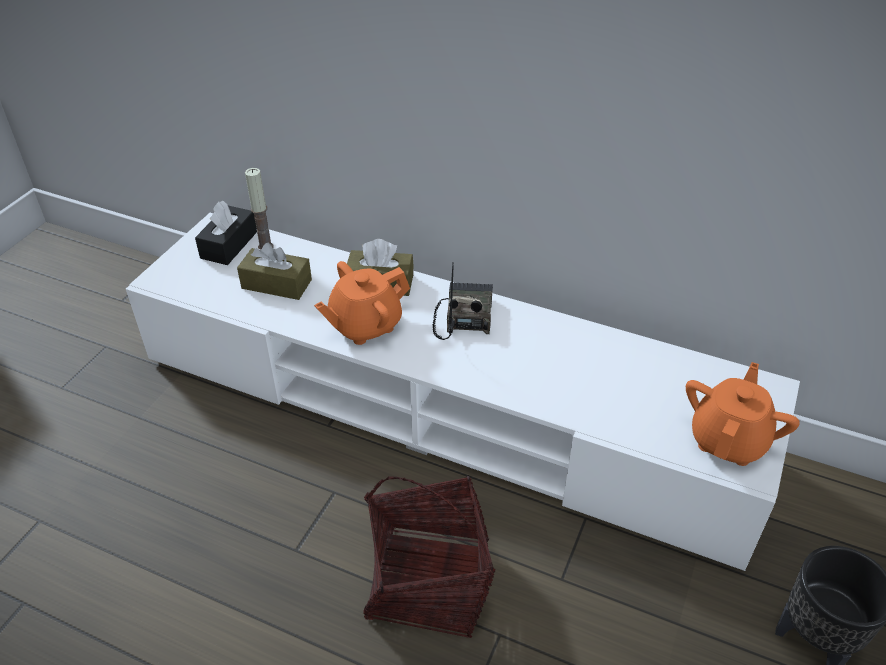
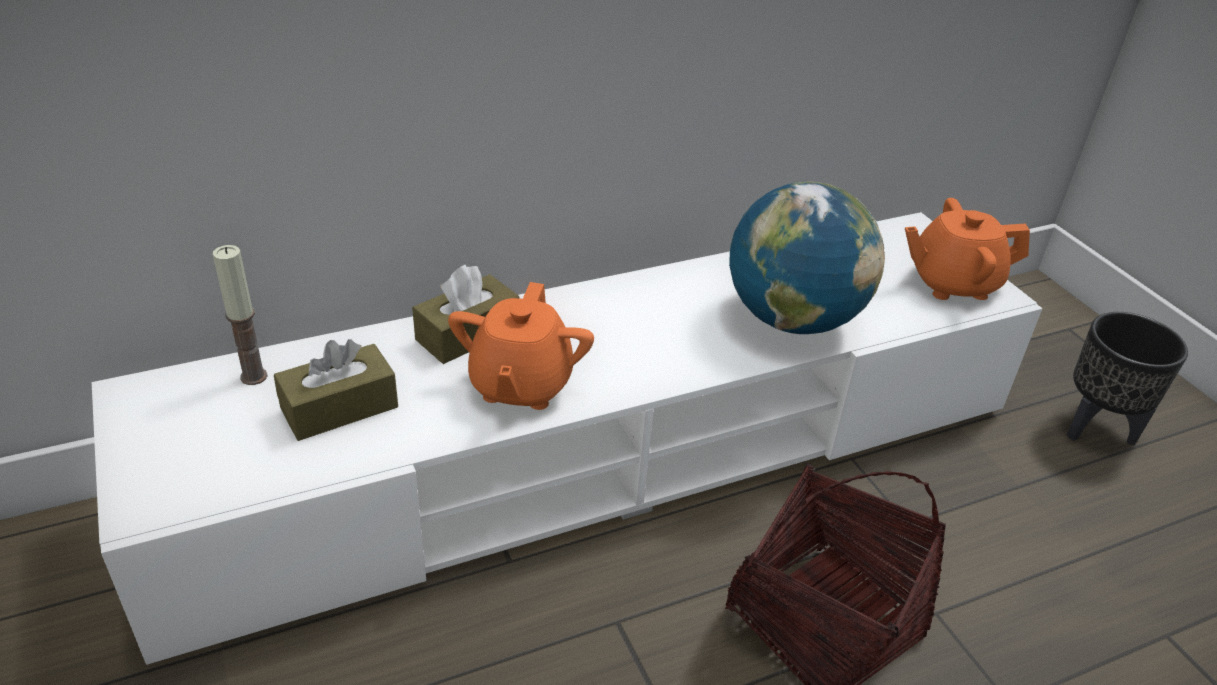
camera: 50 degrees left, 5 degrees down
(229, 245) = (192, 403): black tissue box -> none
(463, 317) = (606, 315): radio -> none
(568, 389) = (792, 320): none -> globe
(728, 440) = (952, 283): orange teapot -> orange teapot turned 75 degrees counterclockwise

